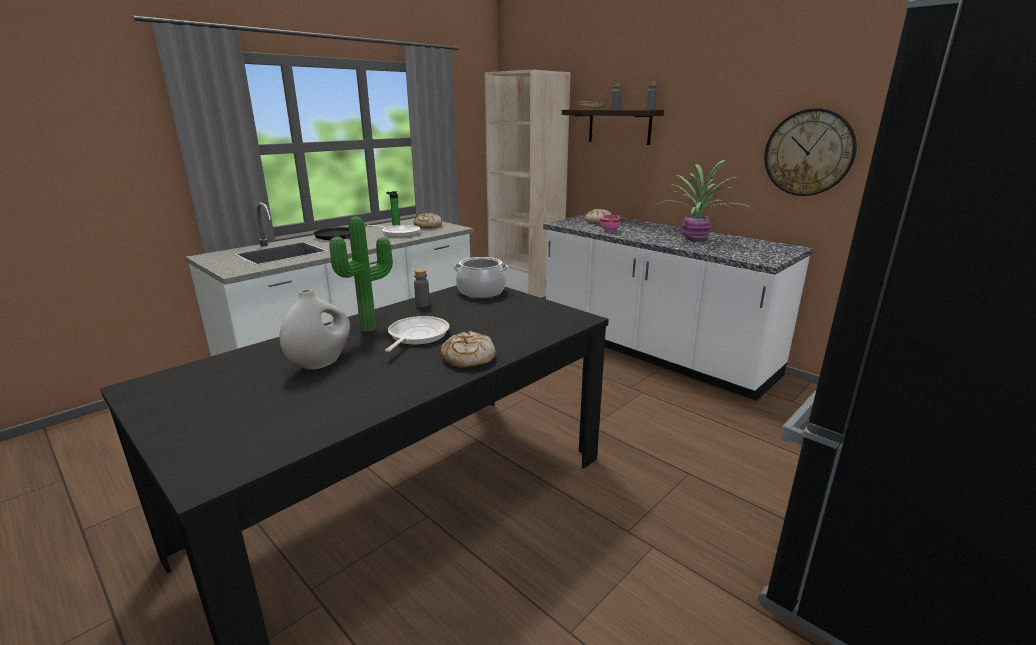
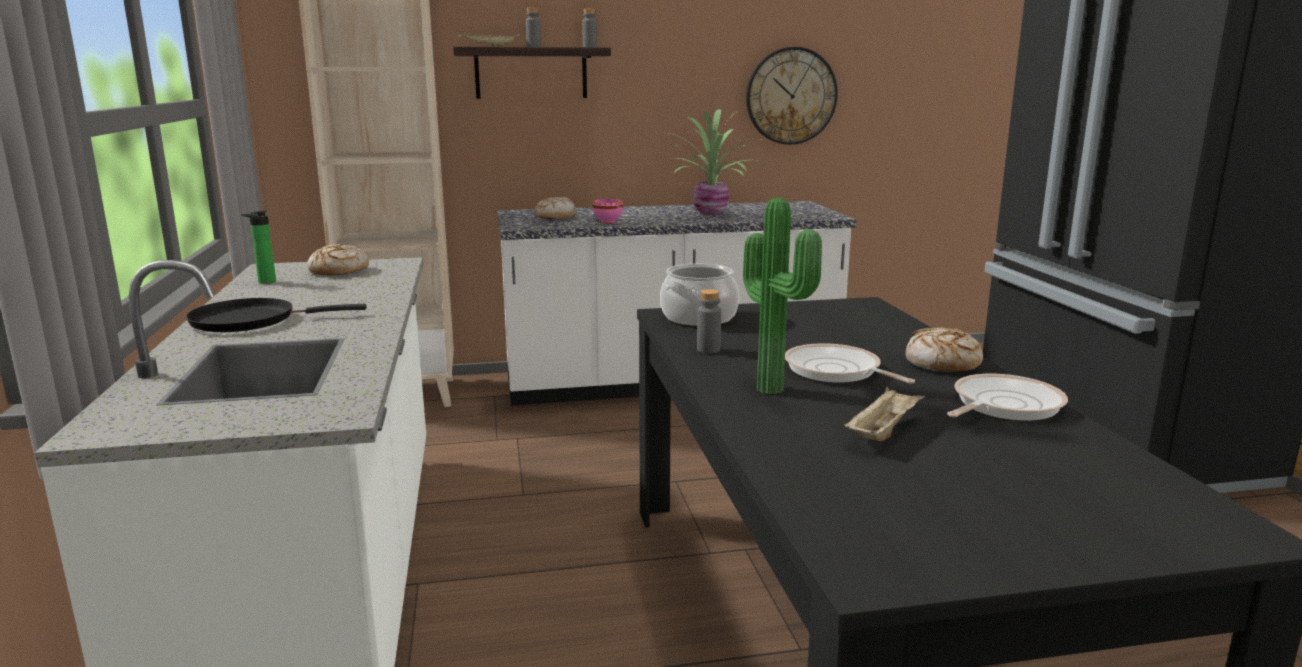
camera: 55 degrees left, 5 degrees down
(321, 362) = (883, 431): white vase -> beige tray
(399, 233) = (339, 288): frying pan -> frying pan (1003, 405)

